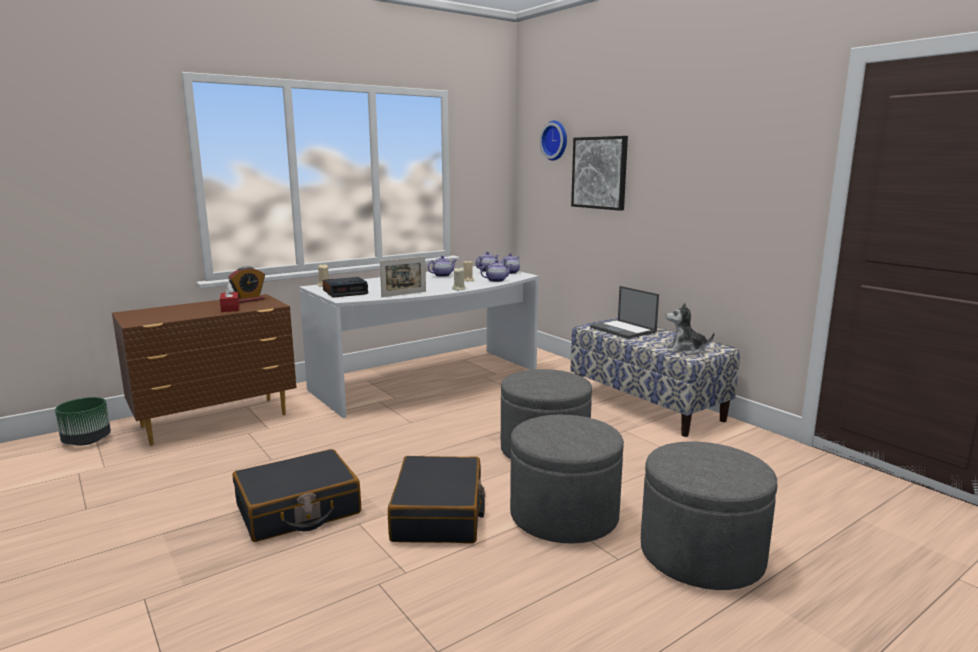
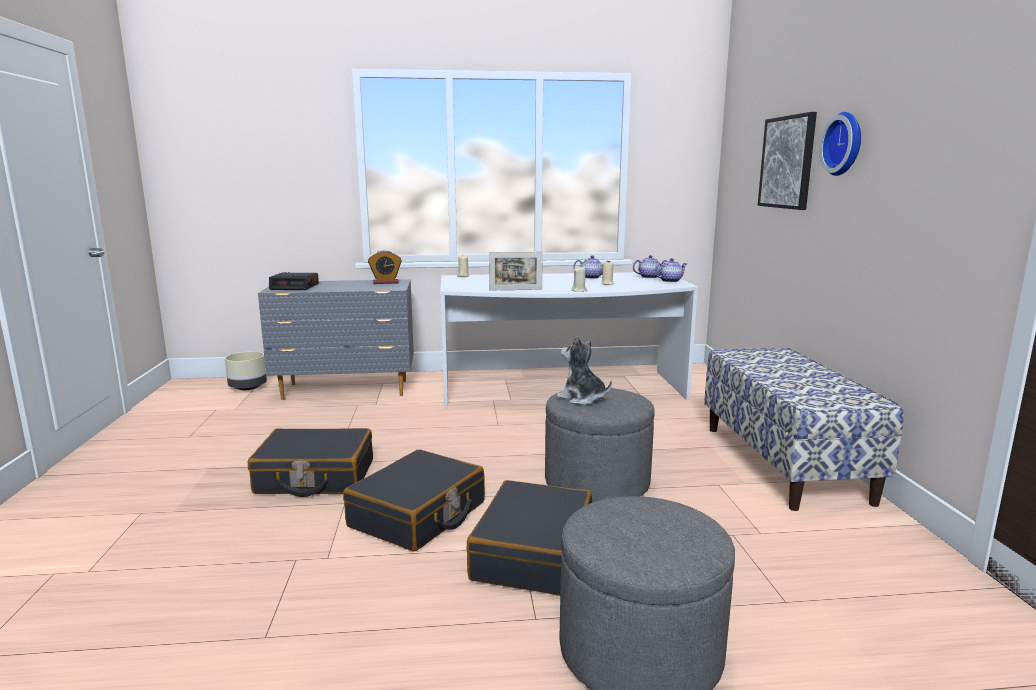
camera: 30 degrees right, 0 degrees up
(87, 441) = (248, 387): green planter -> beige planter
(217, 421) = (347, 390): brown dresser -> grey dresser
(230, 308) = (359, 287): red tissue box -> none
(345, 292) = (467, 283): alarm clock -> alarm clock (295, 287)
(496, 280) = (638, 286): teapot -> none
(556, 140) = (753, 125): wall clock -> wall clock (845, 144)
(564, 515) = (534, 554): grey ottoman -> black suitcase
(623, 330) = (768, 361): laptop -> none
(685, 350) = (815, 396): plush toy -> plush toy (582, 398)

